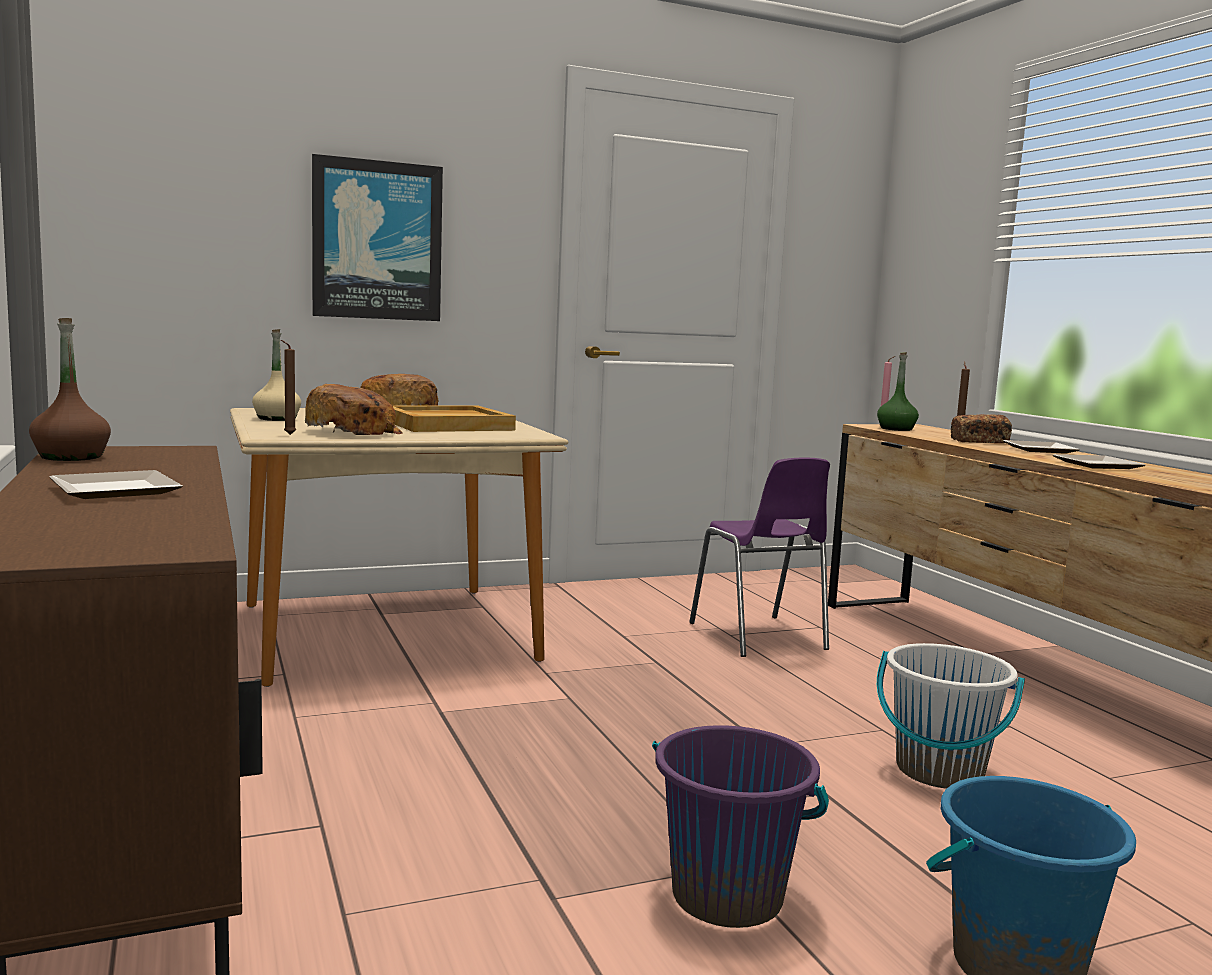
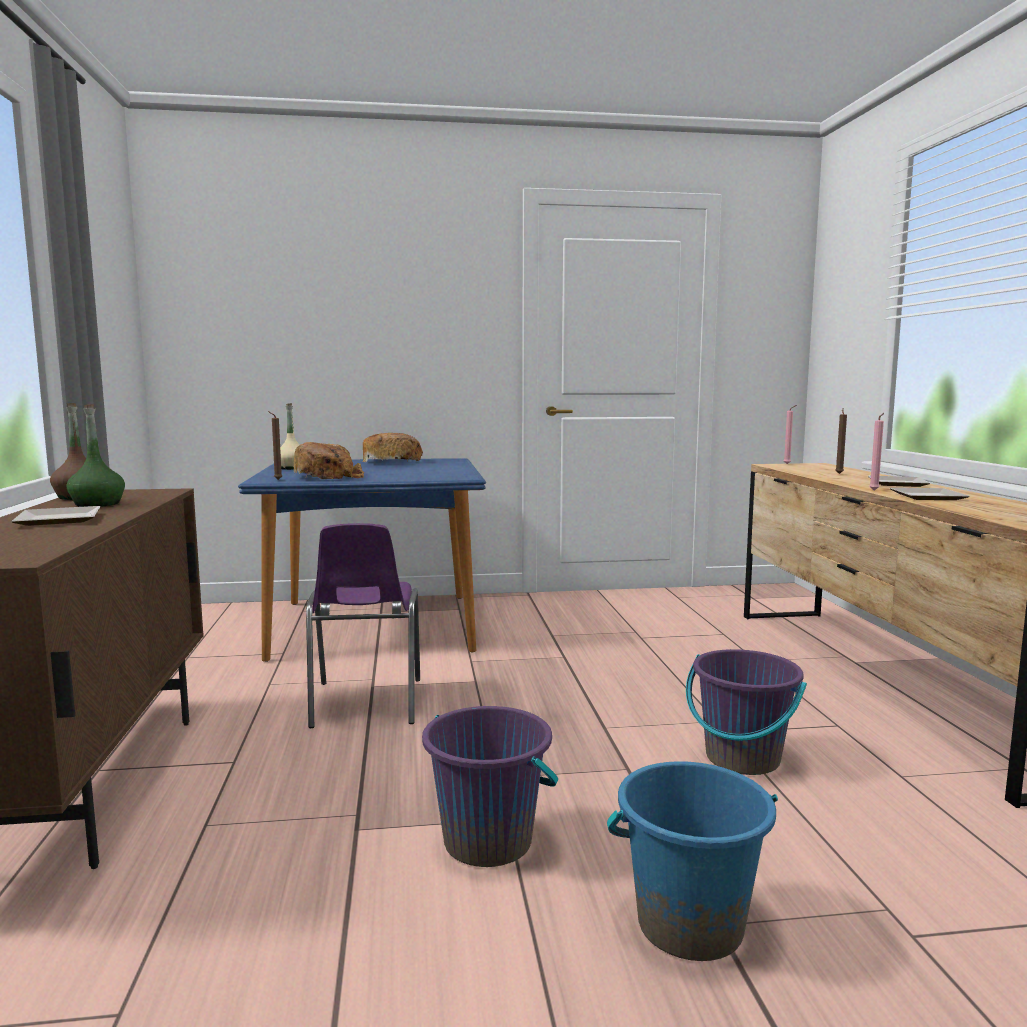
camera: 15 degrees right, 0 degrees up
(377, 240) = (379, 334): picture -> none
(384, 632) = (373, 626): beige dining table -> blue dining table
(448, 424) = (410, 470): beige tray -> none
(759, 637) = (664, 640): purple chair -> purple chair (365, 704)
(896, 429) = (792, 467): green bottle -> green bottle (97, 504)
(939, 771) = (742, 759): white bucket -> purple bucket
(979, 441) = (851, 477): bread -> none
(1031, 457) = (875, 490): none -> pink candle

